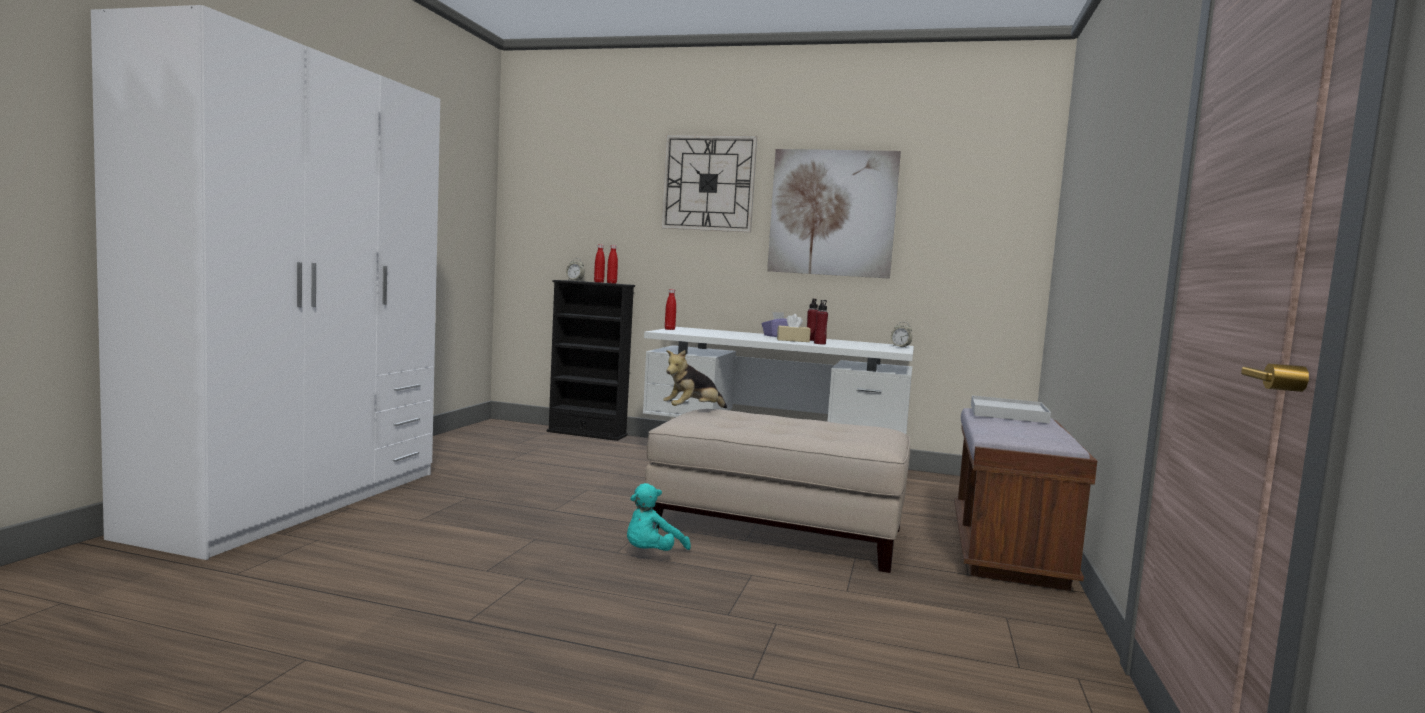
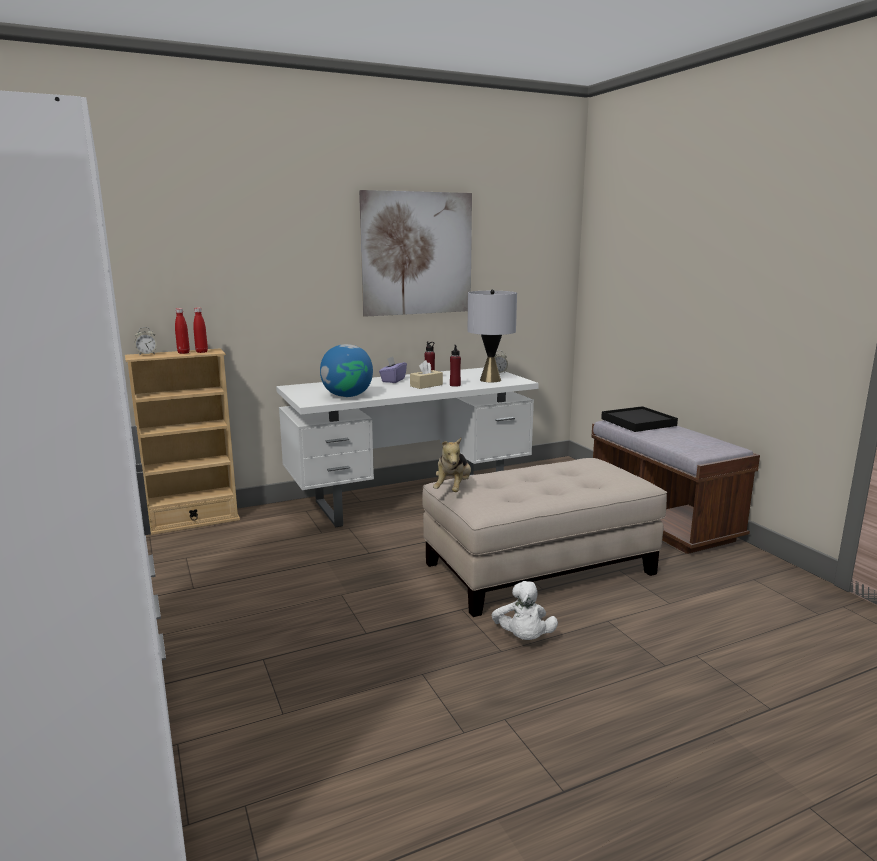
camera: 40 degrees left, 10 degrees up
(587, 433) = (193, 522): black bookcase -> beige bookcase
(651, 554) = (523, 638): turquoise plush toy -> white plush toy
(669, 329) = (298, 395): red bottle -> none
(702, 334) = (347, 396): none -> globe
(708, 183) = (291, 227): wall clock -> none
(869, 347) = (490, 380): none -> grey table lamp
(1008, 414) = (638, 422): white tray -> black tray

